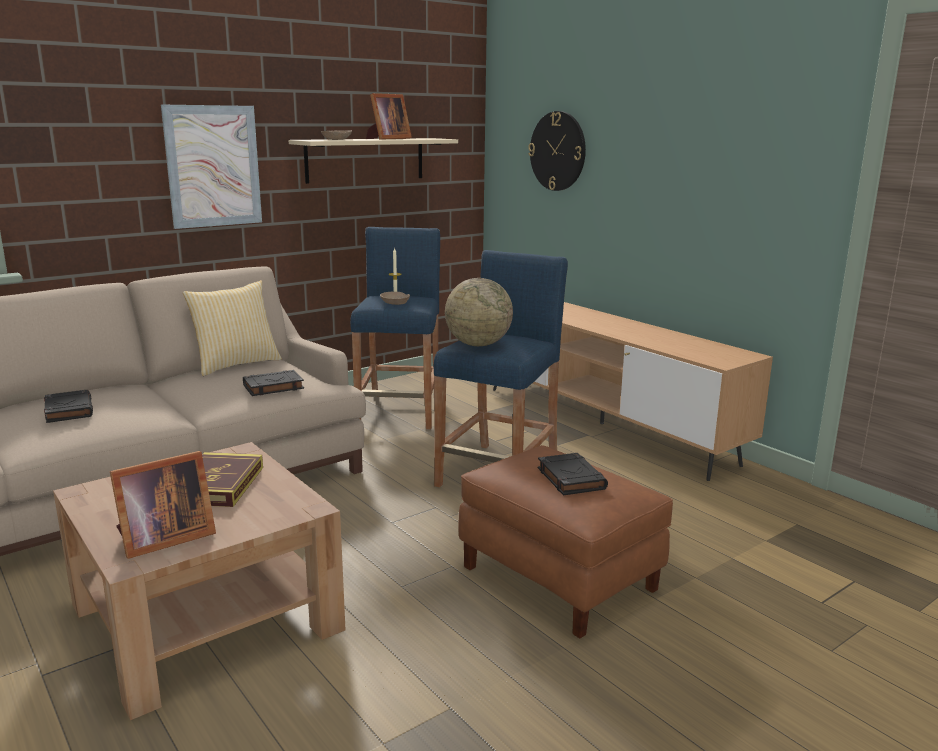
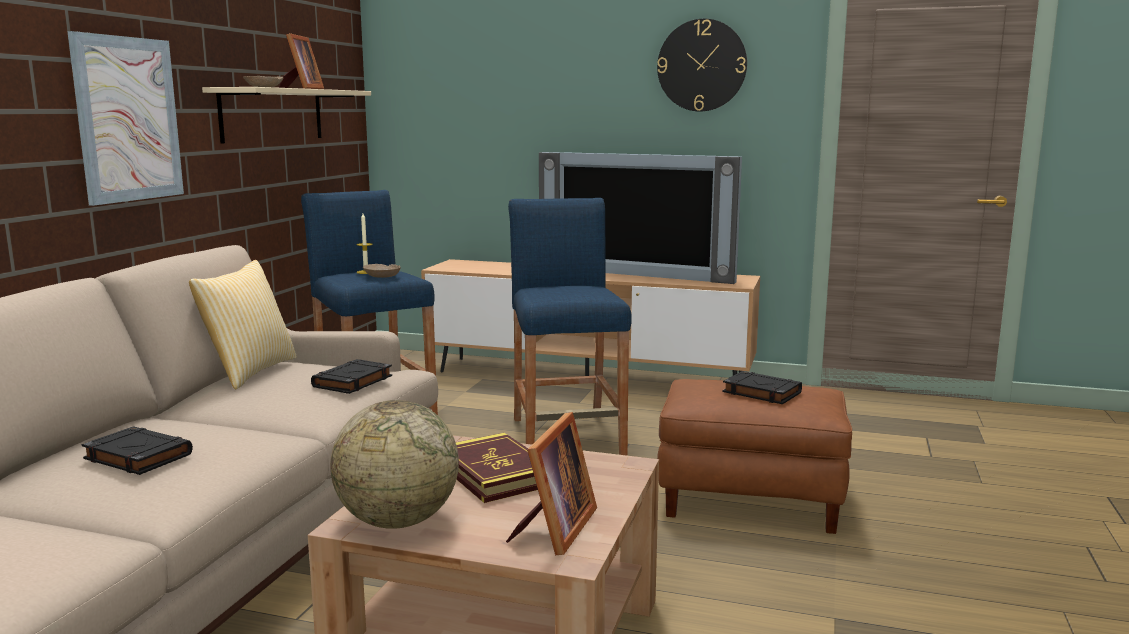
camera: 35 degrees left, 5 degrees down
(478, 344) = (561, 294): globe -> globe (397, 521)
(558, 151) = (479, 103): wall clock -> wall clock (701, 65)
(650, 332) = (636, 273): none -> television

